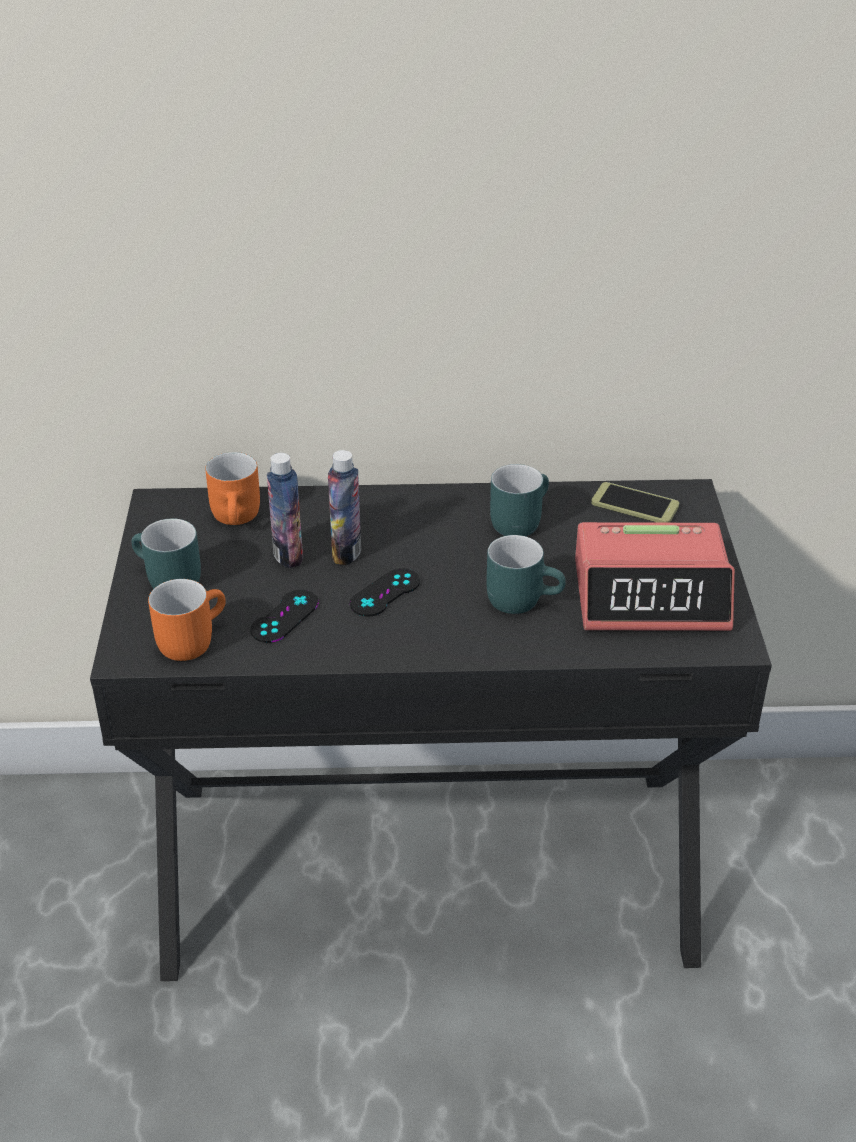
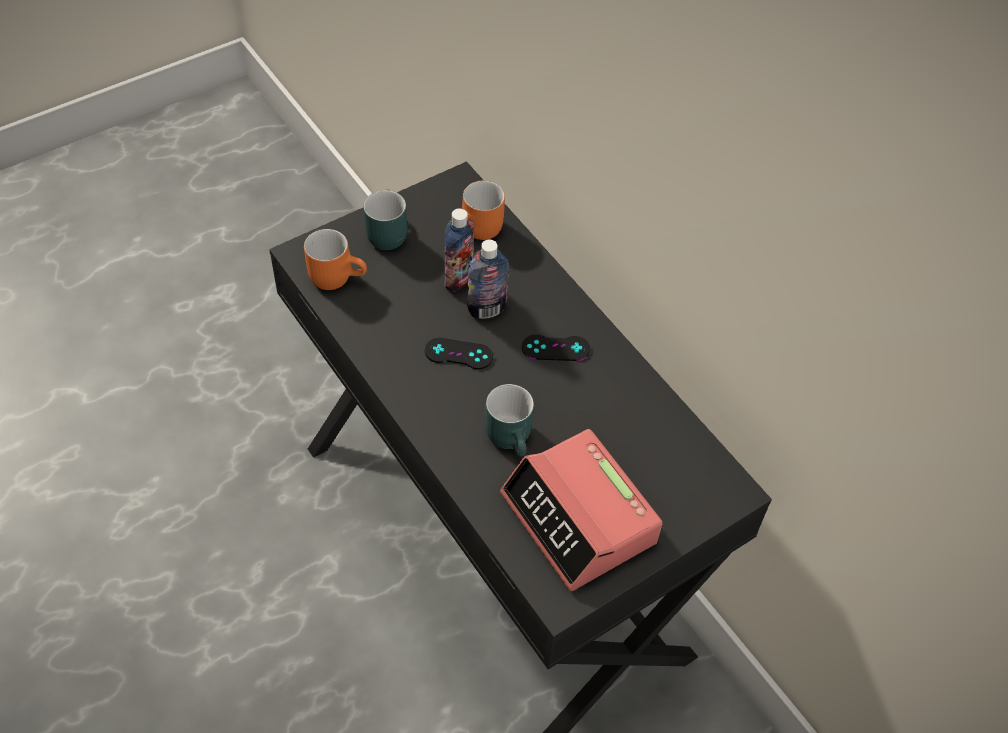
camera: 55 degrees right, 15 degrees up
(284, 617) = (393, 312): black game controller -> black game controller (555, 348)
(517, 519) = (605, 391): turquoise mug -> none
(635, 504) = (688, 459): phone -> none

